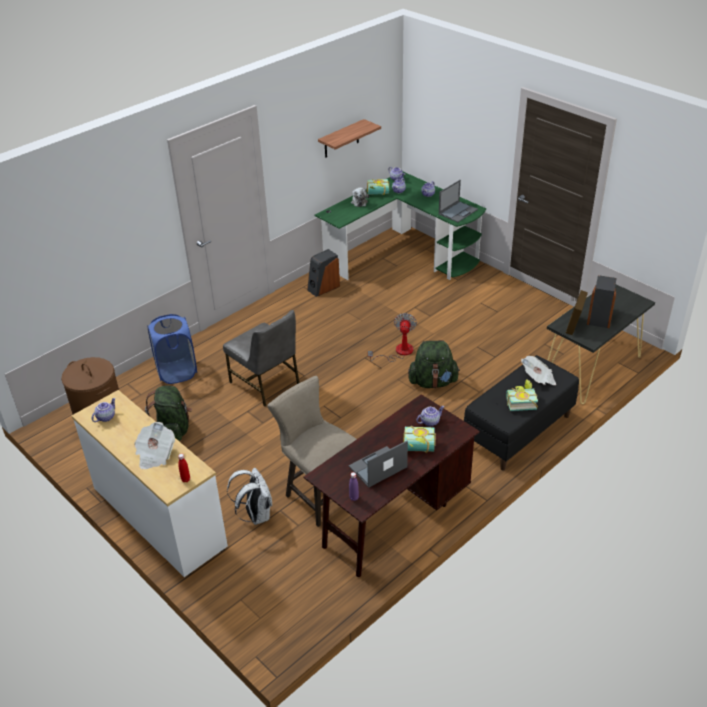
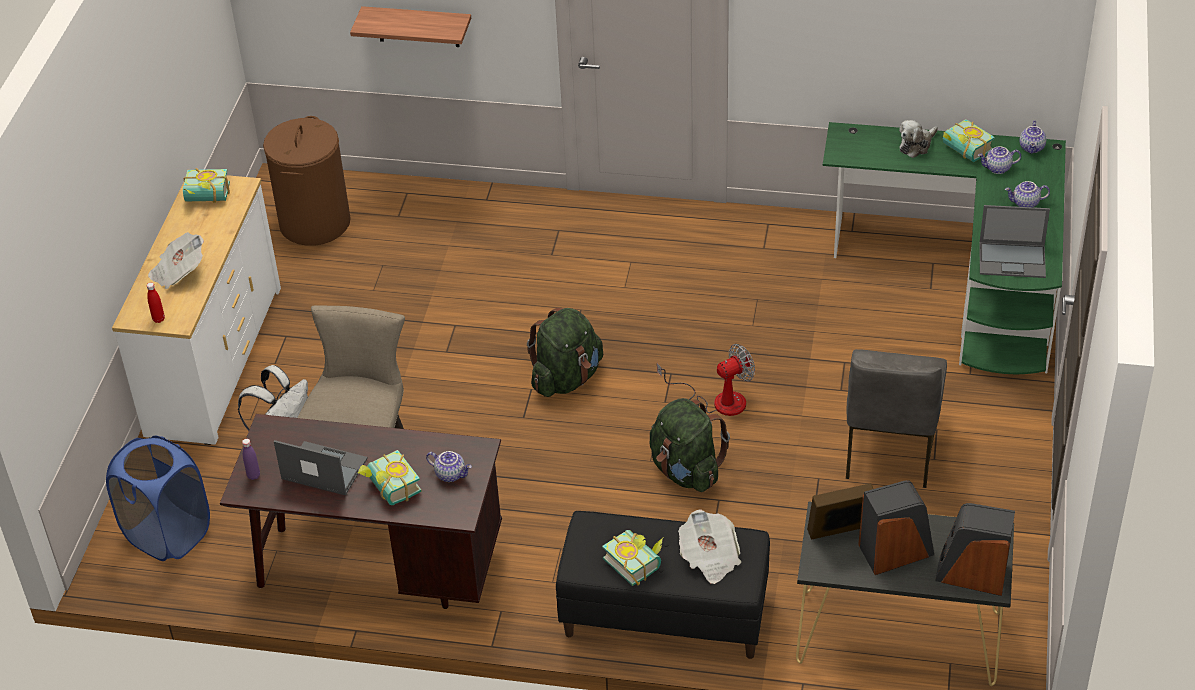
camera: 55 degrees right, 5 degrees up
(105, 417) = (207, 198): teapot -> book
(173, 430) = (362, 282): green backpack -> green backpack (567, 378)
(176, 372) = (467, 219): blue laundry basket -> blue laundry basket (168, 534)
(266, 384) = (522, 311): grey chair -> grey chair (889, 450)
(323, 288) = (787, 244): speaker -> speaker (971, 574)
(341, 139) = (918, 26): shelf -> shelf (418, 26)

